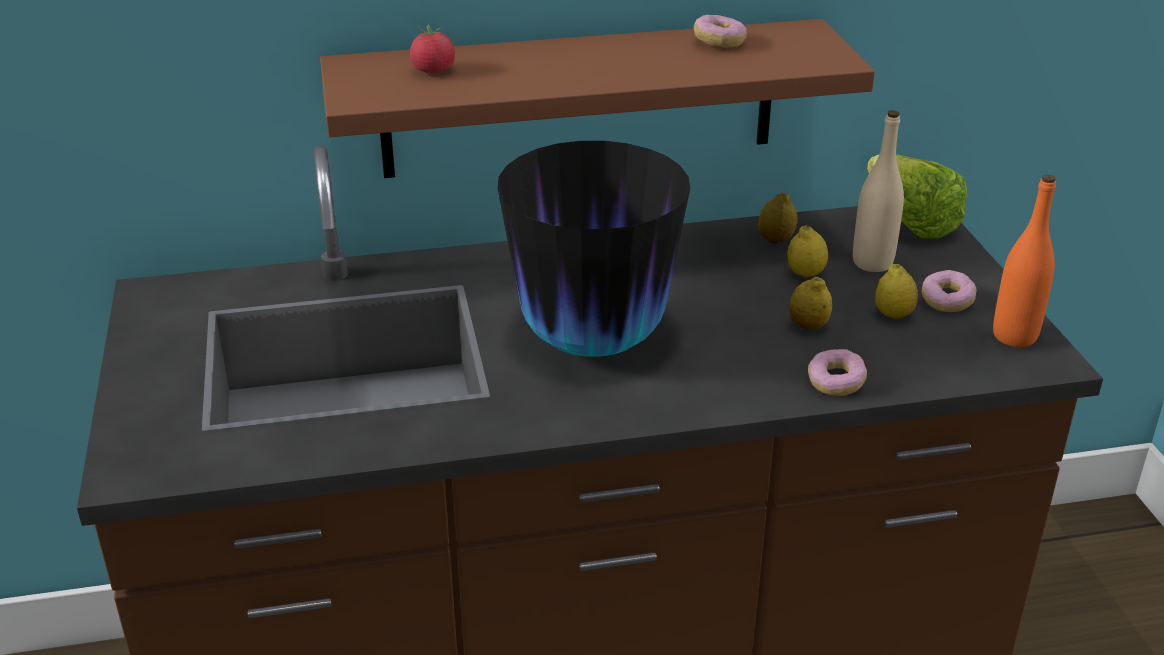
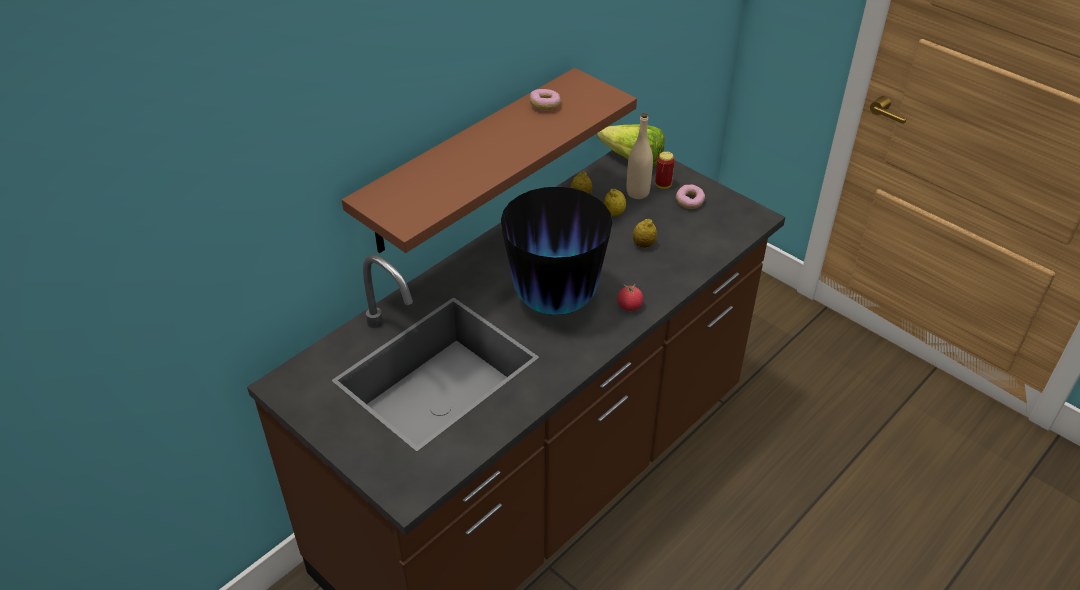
camera: 35 degrees left, 10 degrees up
(433, 71) = (422, 185): tomato -> tomato (629, 306)
(835, 383) = (684, 272): donut -> none
(893, 315) = (674, 220): lemon -> none
(925, 267) = (663, 185): none -> can
(1014, 336) = (733, 209): orange bottle -> none

